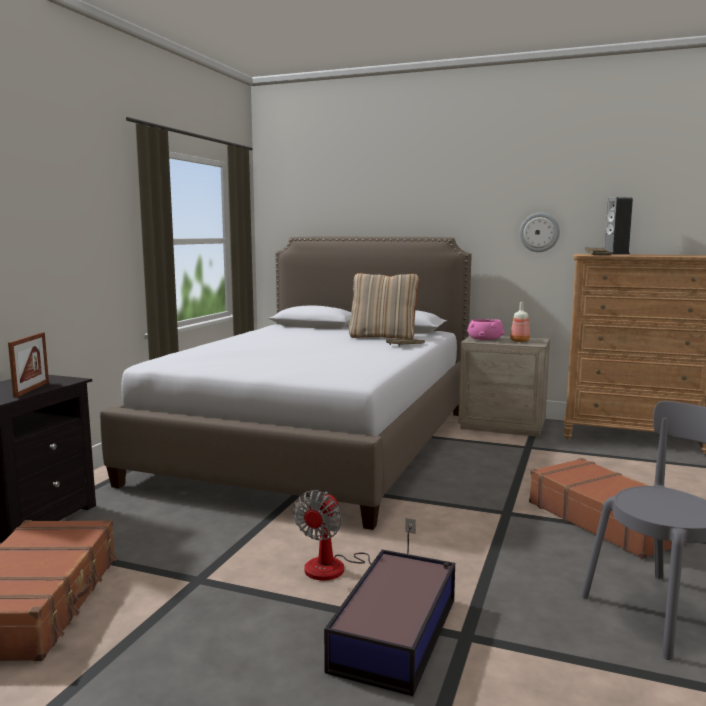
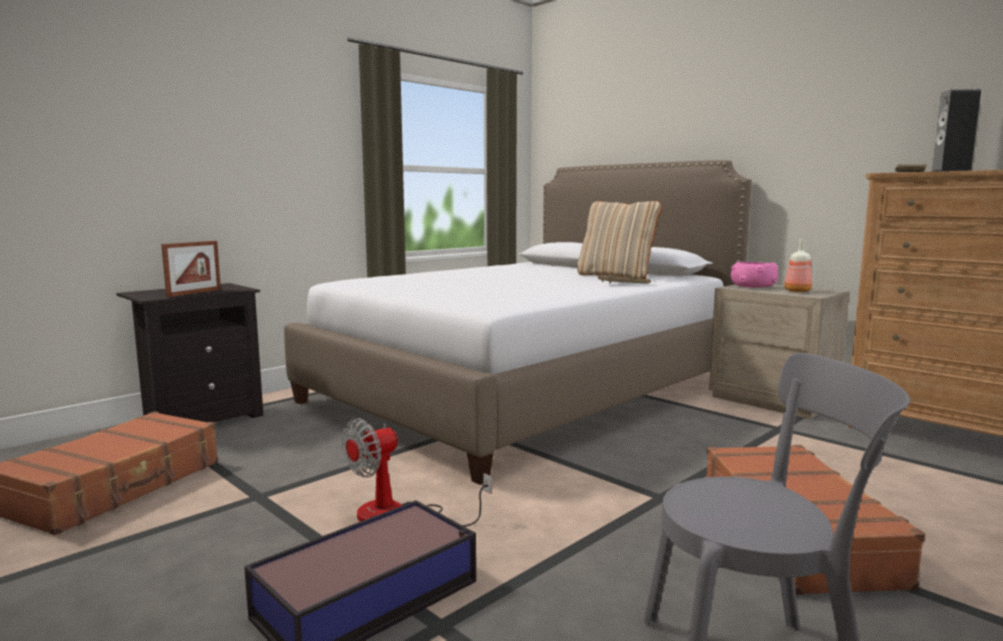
camera: 25 degrees right, 0 degrees up
(539, 232) = (845, 149): wall clock -> none

